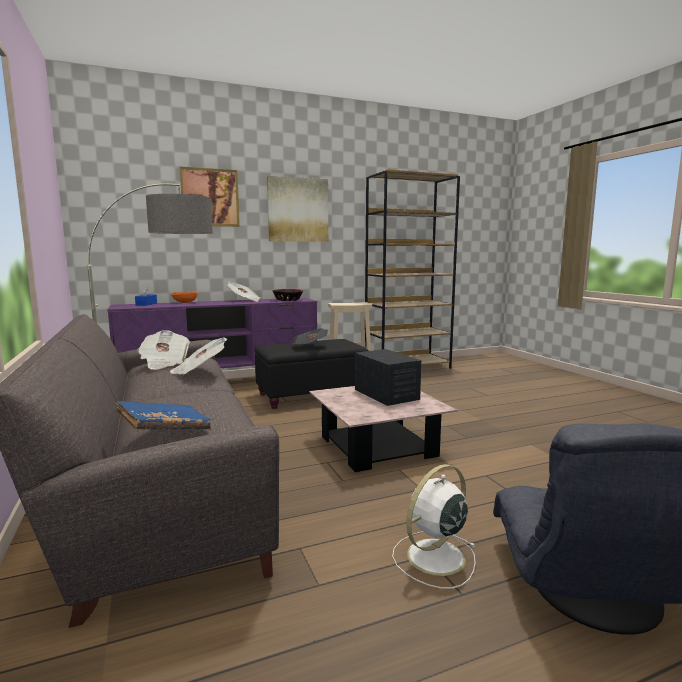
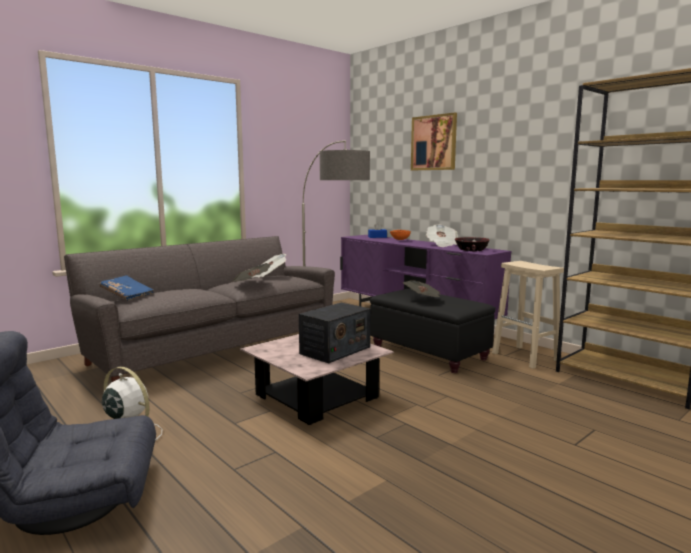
camera: 70 degrees right, 0 degrees up
(298, 210) = (513, 147): picture -> none

